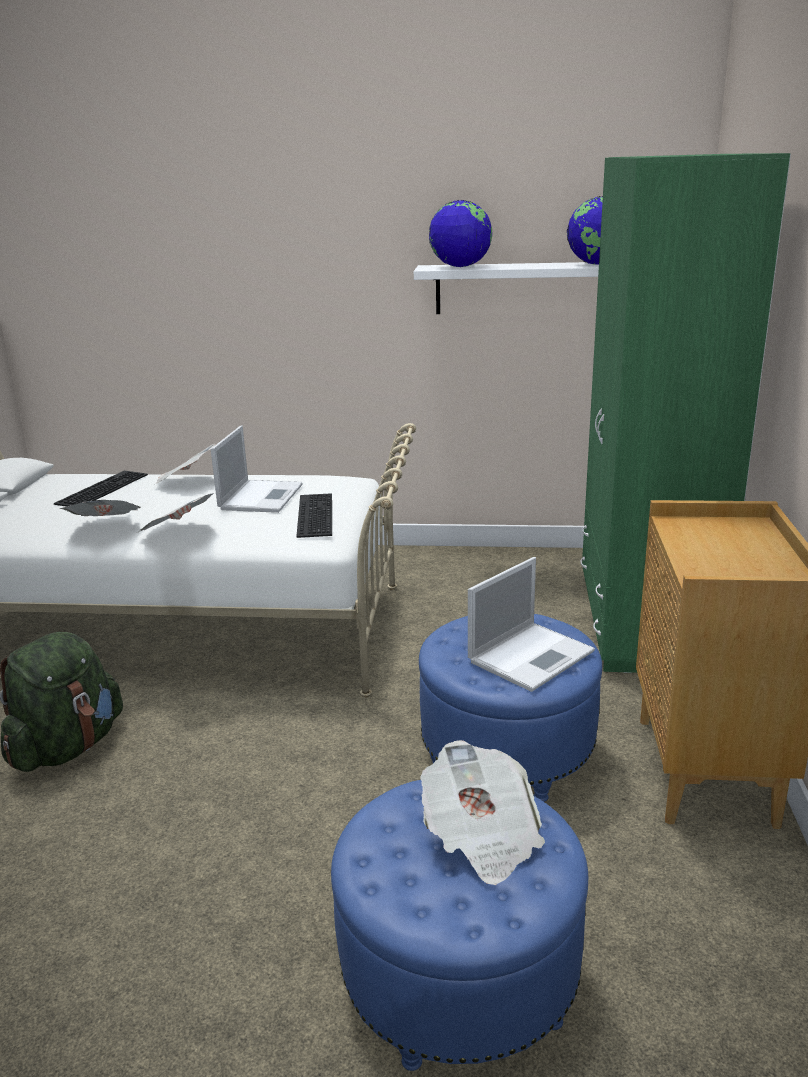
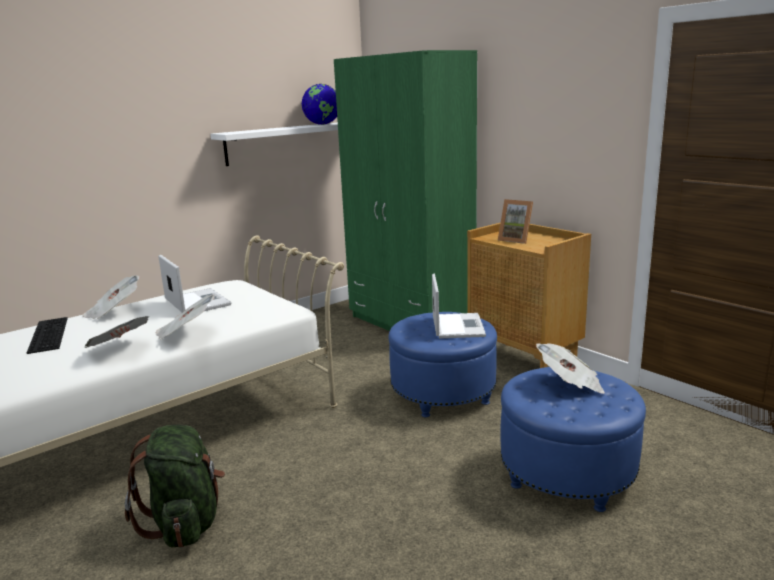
camera: 45 degrees left, 5 degrees down
(313, 514) = (255, 299): keyboard -> none
(460, 267) = (246, 131): globe -> none
(713, 544) = (516, 240): none -> picture frame

